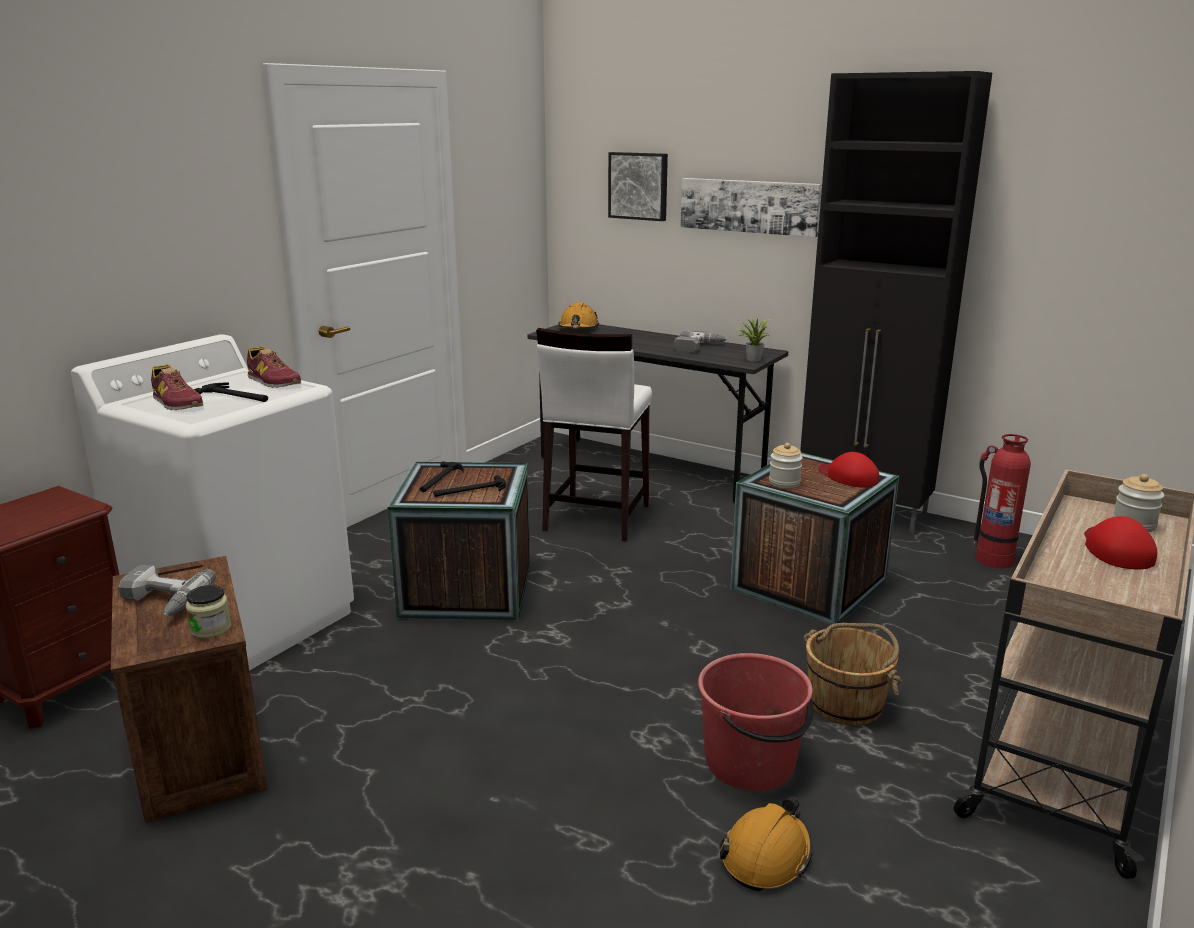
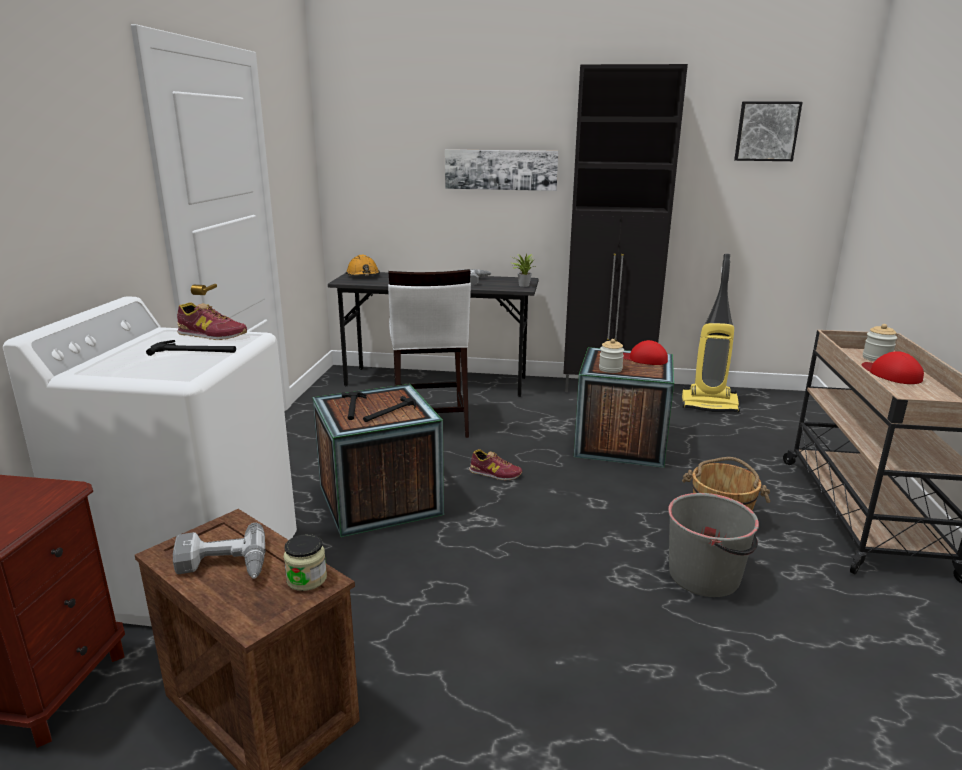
camera: 25 degrees left, 0 degrees up
(176, 402) = (139, 364): shoe -> shoe (495, 473)
(639, 186) = (405, 157): picture -> picture (766, 131)
(751, 763) = (705, 576): red bucket -> grey bucket
(766, 855) = (777, 639): orange hard hat -> none
(993, 559) = (709, 405): fire extinguisher -> vacuum cleaner

